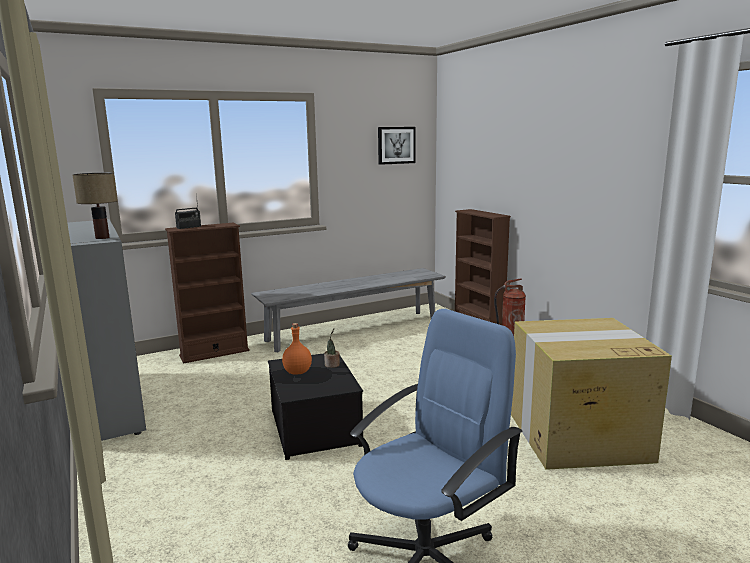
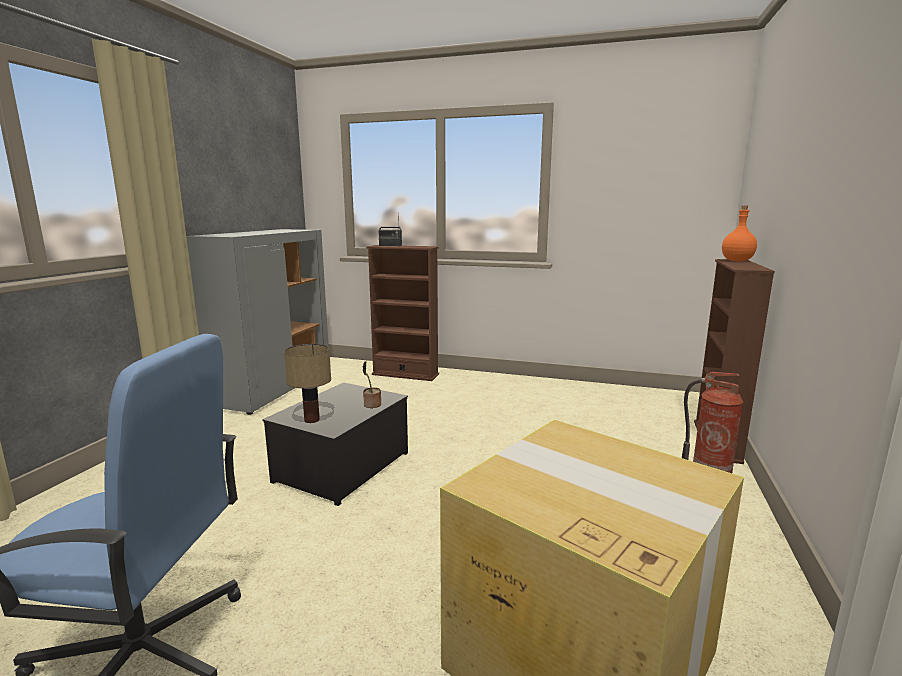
camera: 45 degrees right, 0 degrees up
(103, 237) = (239, 235): table lamp -> table lamp (312, 420)
(297, 372) = (333, 400): orange bottle -> orange bottle (736, 261)
(354, 330) = (555, 393): grey bench -> none
(396, 145) = (669, 166): picture -> none

